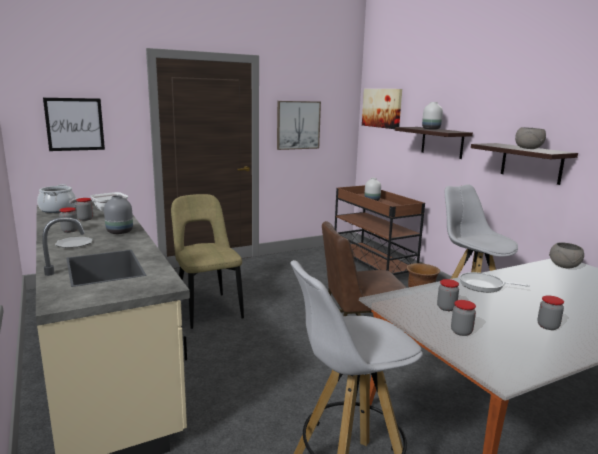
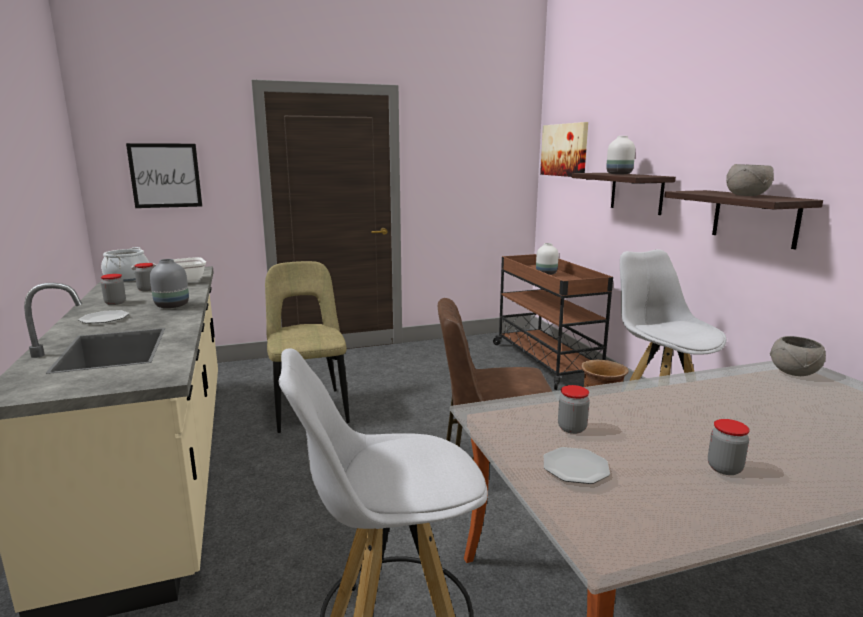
camera: 10 degrees right, 0 degrees up
(298, 125) = (453, 175): picture -> none
(461, 332) = (575, 468): jar -> plate
(484, 285) = (649, 397): frying pan -> none

